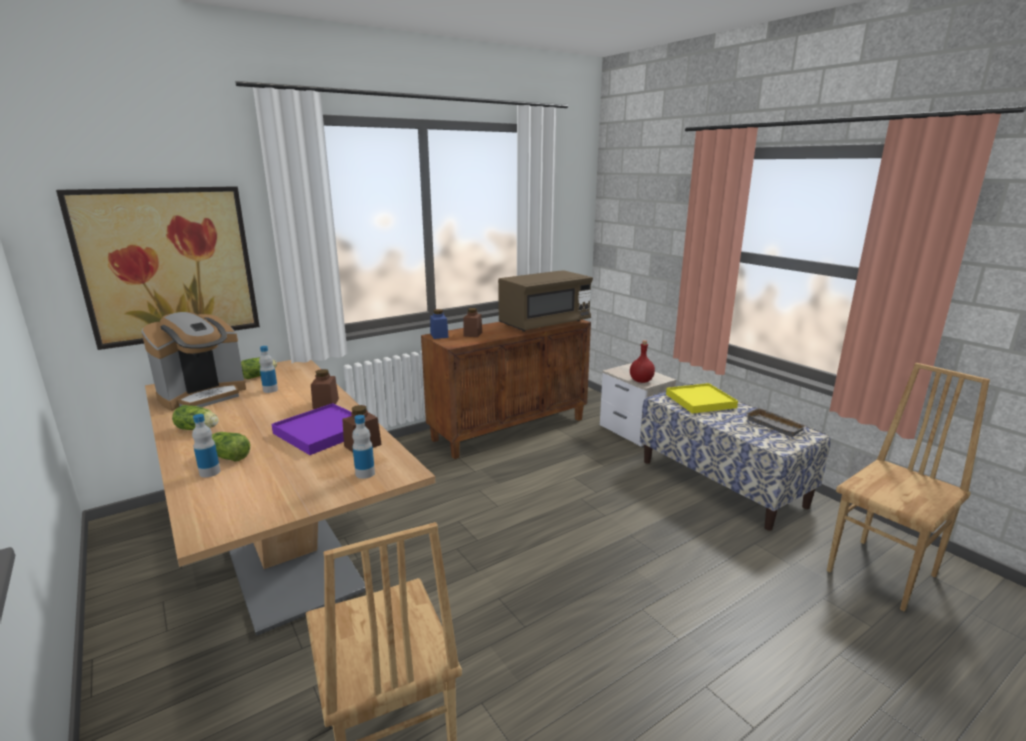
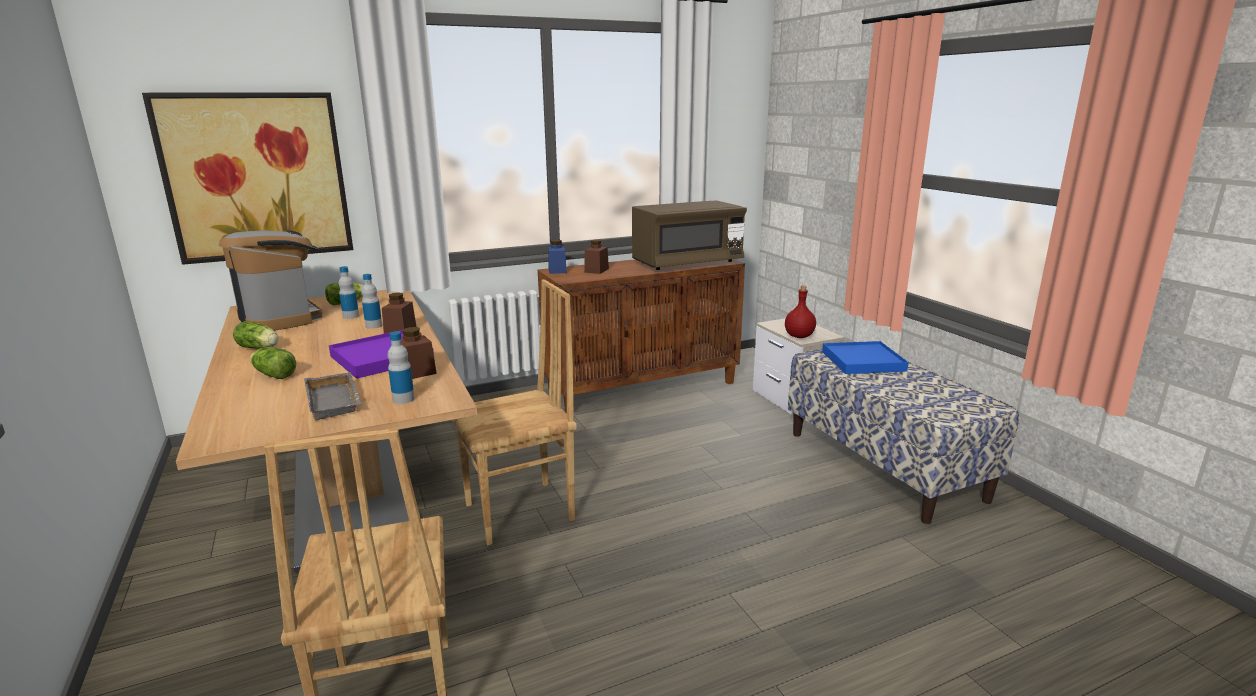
camera: 10 degrees right, 0 degrees up
(203, 395) = (281, 318): coffee machine -> coffee machine turned 90 degrees counterclockwise
(210, 472) = (248, 387): bottle -> bottle (374, 326)
(700, 401) = (863, 361): yellow tray -> blue tray
(776, 425) = (950, 393): grey tray -> grey tray (336, 401)
(883, 573) = (1064, 588): brown chair -> brown chair (521, 513)

